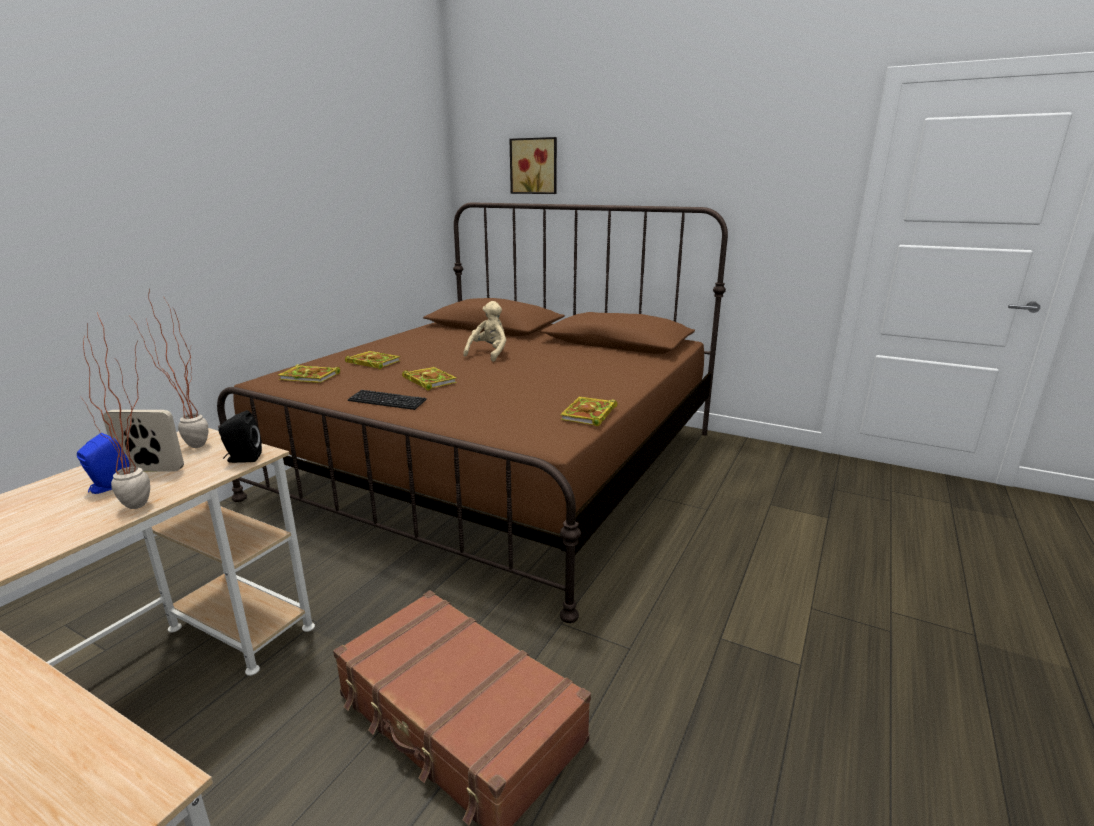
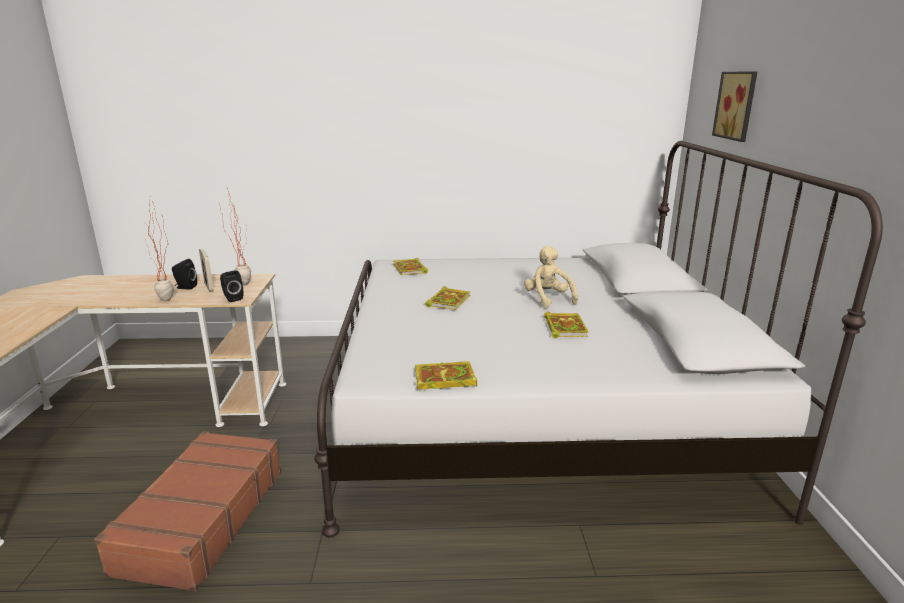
camera: 60 degrees right, 0 degrees up
(108, 487) = (185, 287): blue speaker -> black speaker
(372, 362) = (463, 273): book -> book (564, 327)
(387, 401) = (389, 303): keyboard -> none
(489, 354) = (548, 299): beige plush toy -> beige plush toy turned 105 degrees counterclockwise
(498, 463) = (532, 407): brown bed -> white bed

